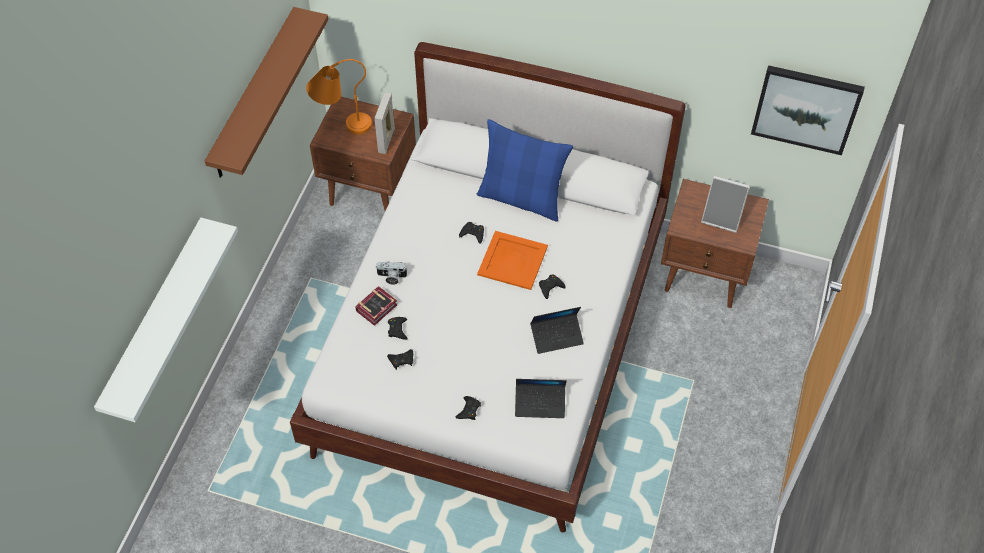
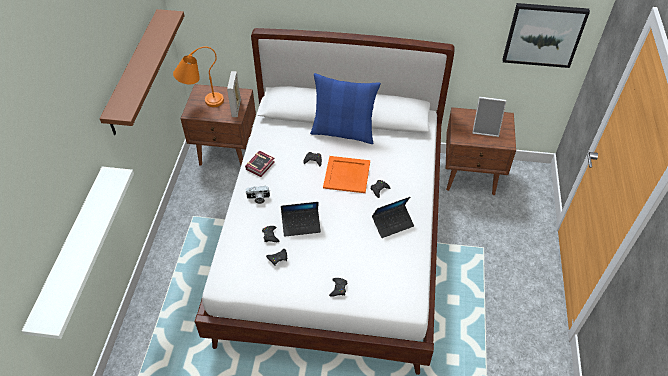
camera: 10 degrees left, 5 degrees down
(378, 307) = (252, 222): book -> book (261, 165)
(540, 403) = (392, 275): laptop -> laptop (301, 225)

